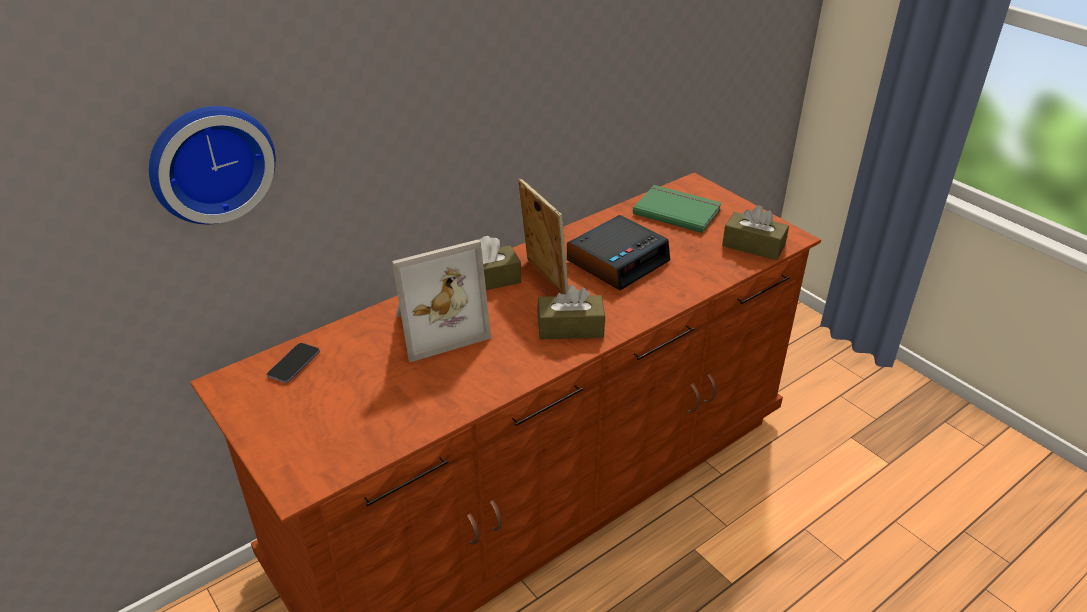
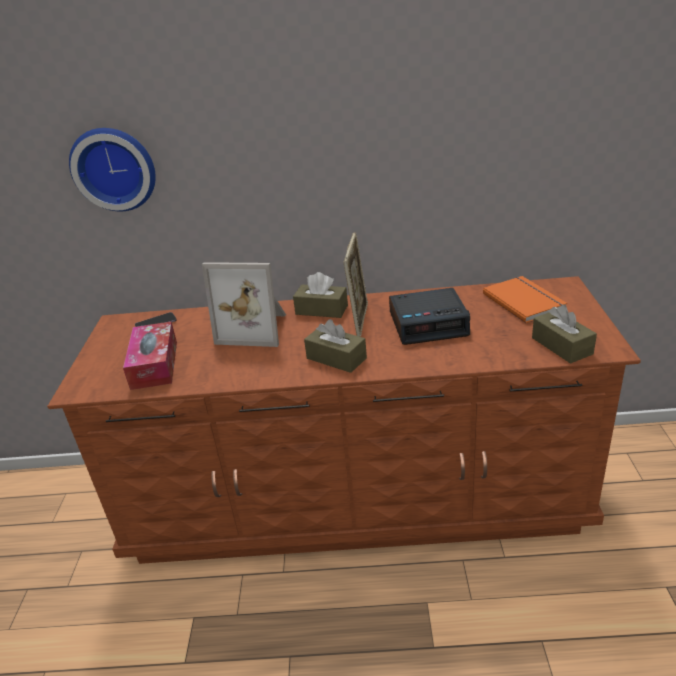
camera: 40 degrees right, 5 degrees down
(365, 413) = (154, 364): none -> tissue box
(677, 210) = (525, 301): green book -> orange book

